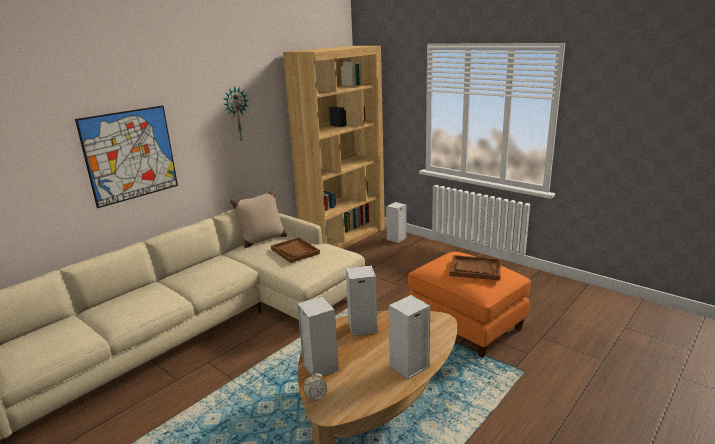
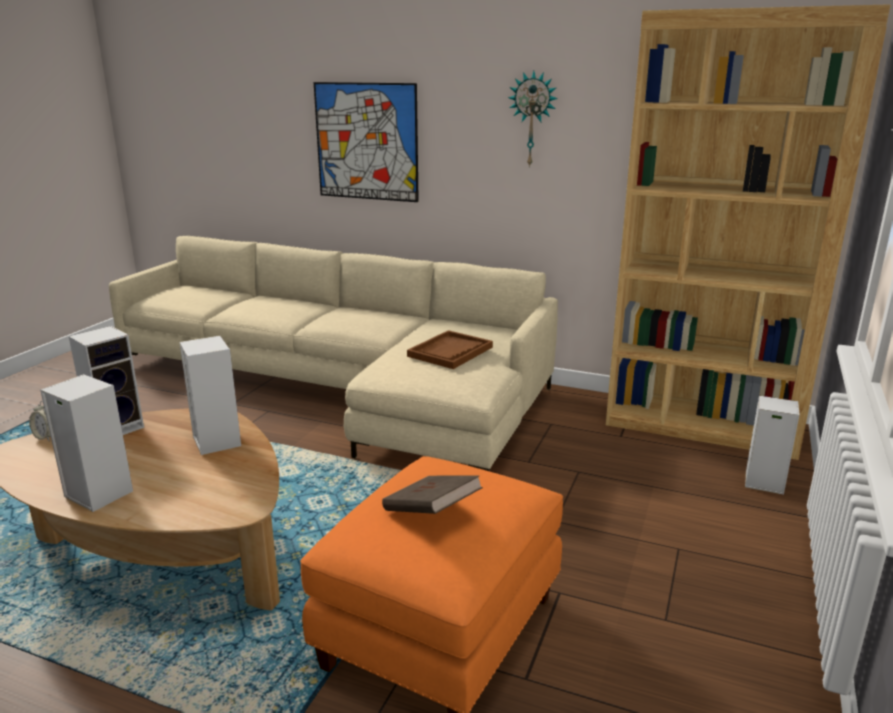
camera: 70 degrees right, 0 degrees up
(262, 240) = (483, 327): beige pillow -> none
(475, 269) = (431, 513): brown tray -> brown book

